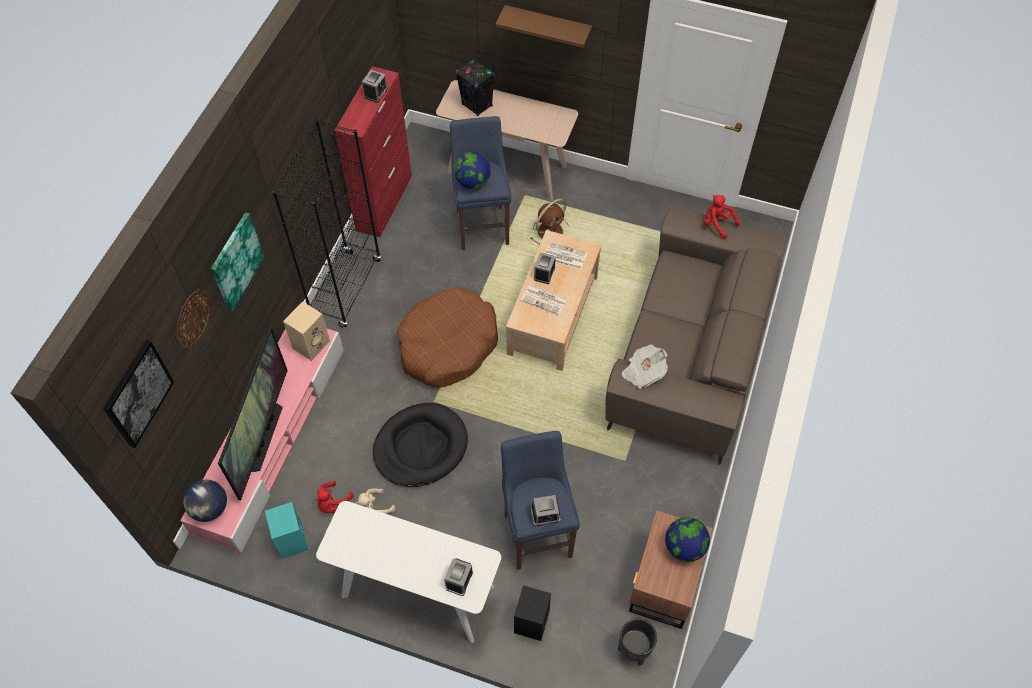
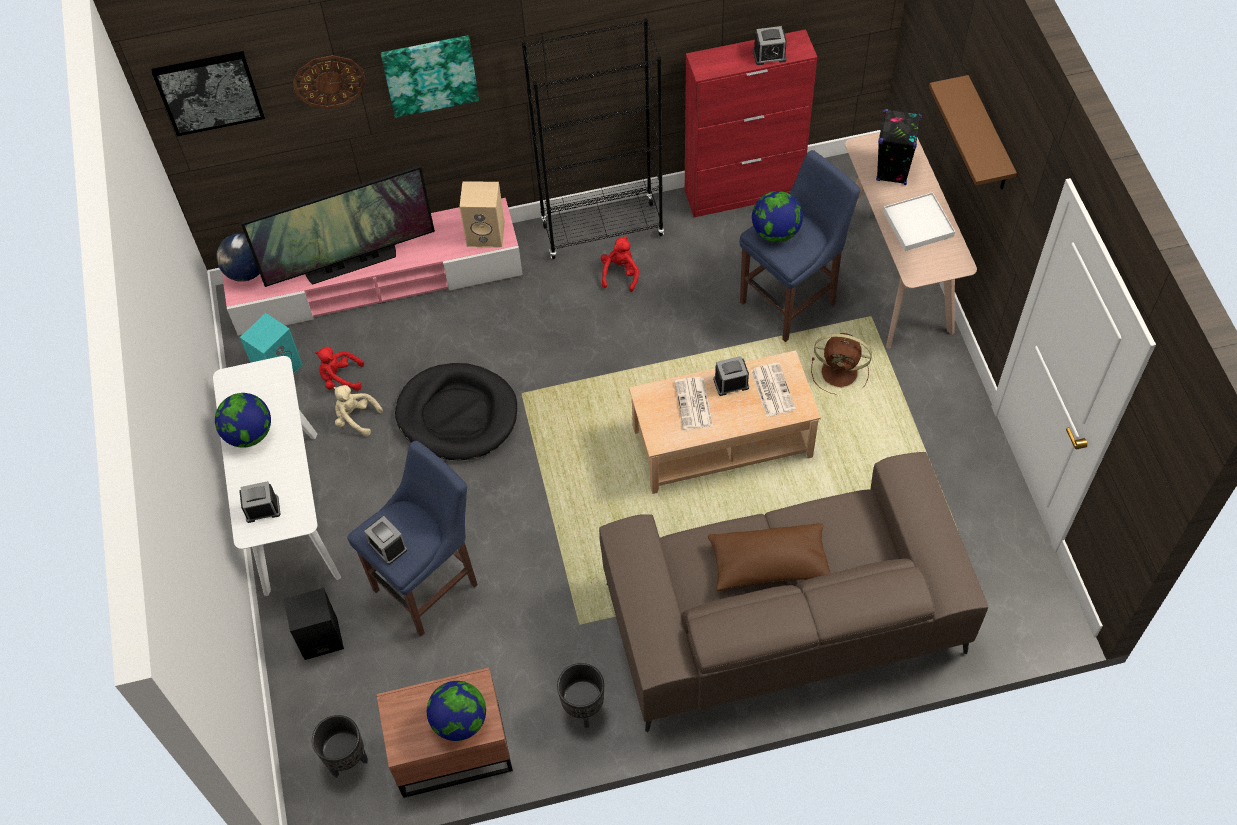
camera: 60 degrees right, 0 degrees up
(389, 558) = (249, 434): none -> globe
(447, 345) = (602, 364): brown dog bed -> none
(524, 116) = (918, 224): none -> white tray
(643, 372) = (648, 549): newspaper -> none
(680, 325) = (769, 564): none -> brown pillow
(684, 490) = (583, 709): none -> black planter
(717, 224) = (936, 516): red plush toy -> red plush toy (620, 274)

